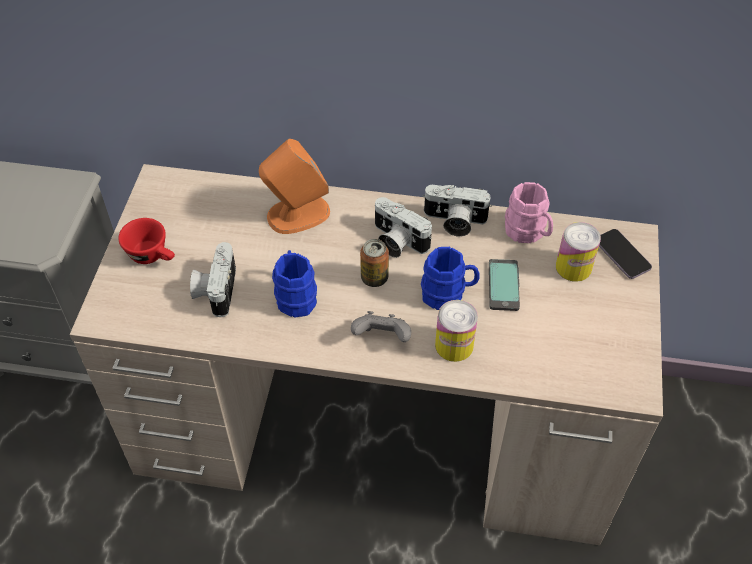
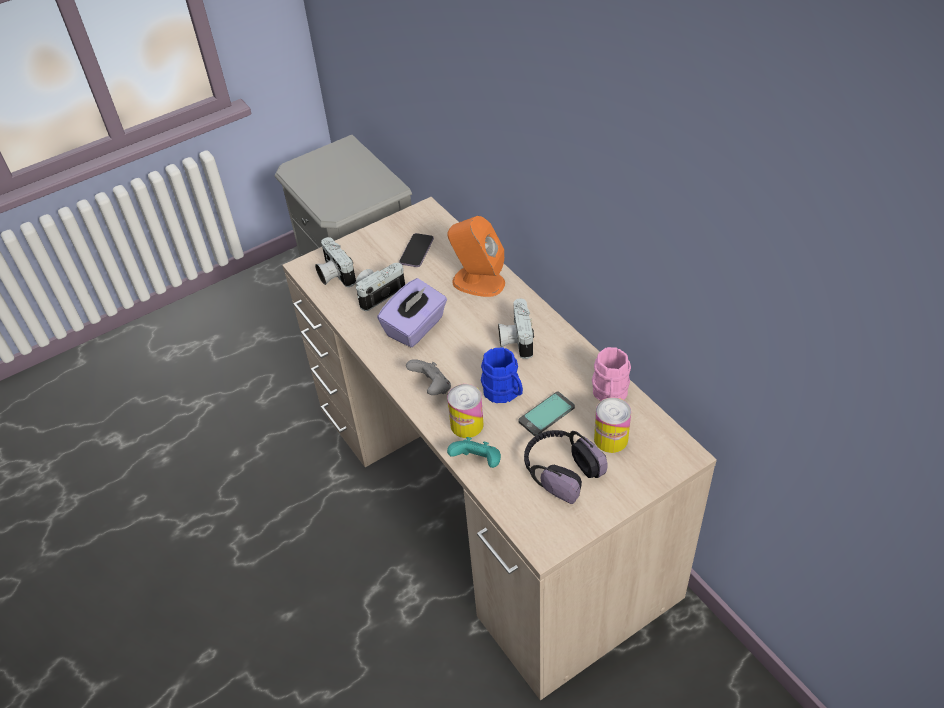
camera: 50 degrees right, 5 degrees down
(153, 256) = (371, 251): red cup -> none
(295, 295) = (415, 327): blue mug -> purple tissue box
(374, 278) = (473, 350): can -> none
(454, 222) = (568, 353): camera -> camera (334, 274)
(504, 369) = (477, 462): none -> turquoise game controller
(573, 322) = (561, 471): none -> headphones
(622, 255) = (658, 458): phone -> phone (416, 251)

